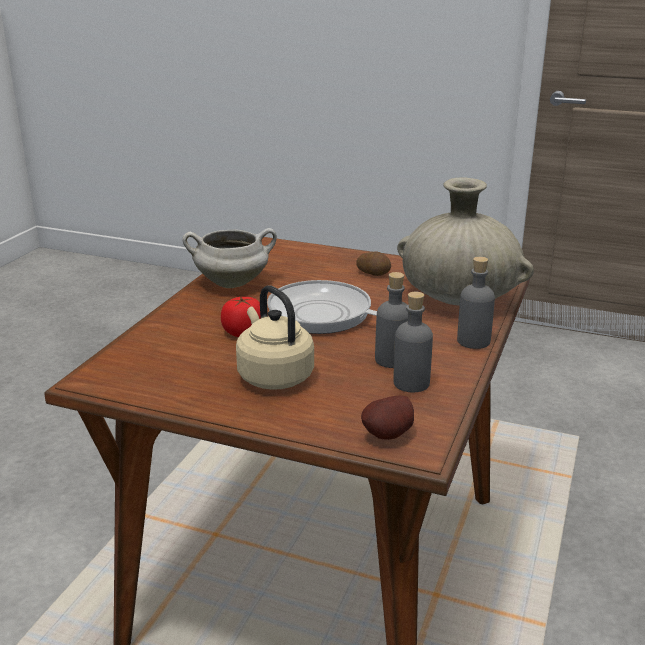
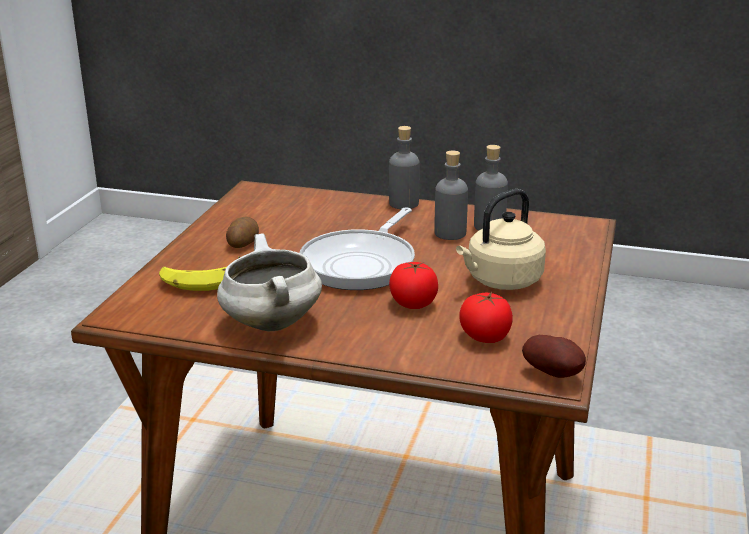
camera: 95 degrees left, 0 degrees up
(172, 357) = (485, 337): none -> tomato
(310, 262) = (203, 279): none -> banana
(390, 436) = (574, 233): potato -> potato (555, 374)
(459, 298) = (310, 207): beige vase -> none

